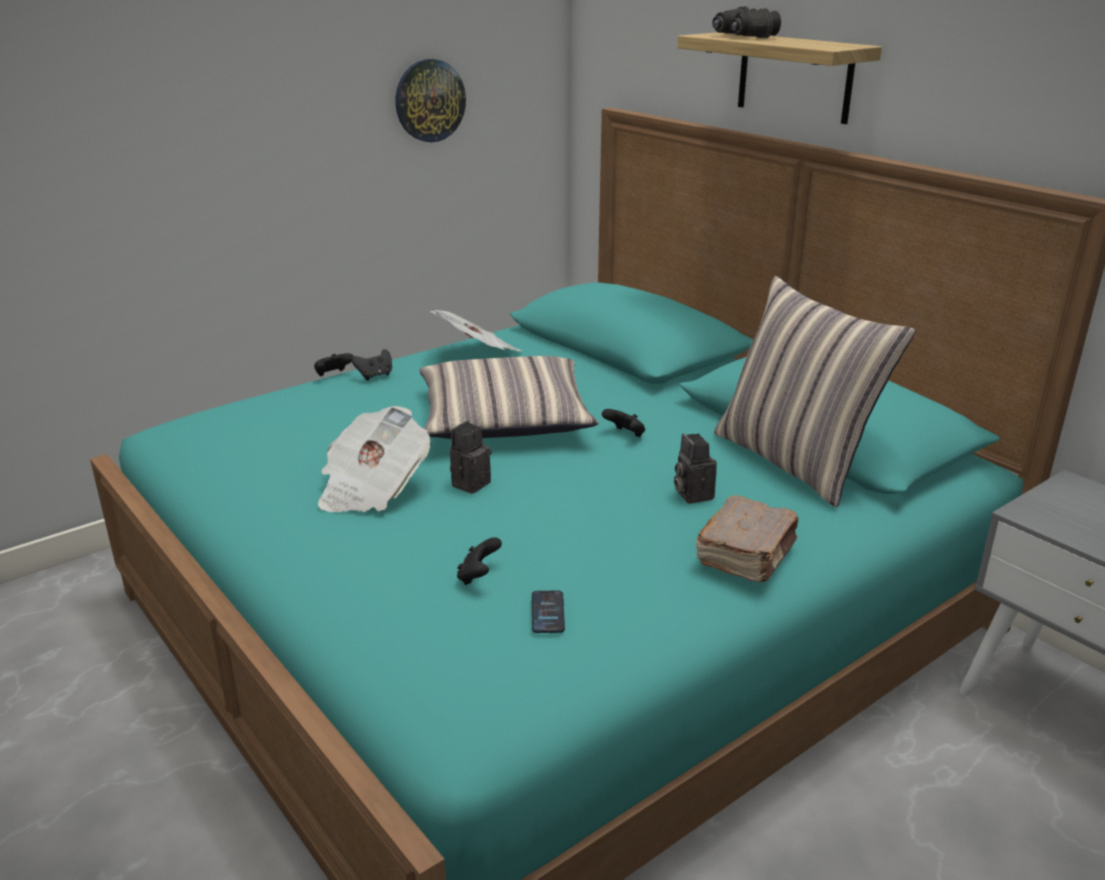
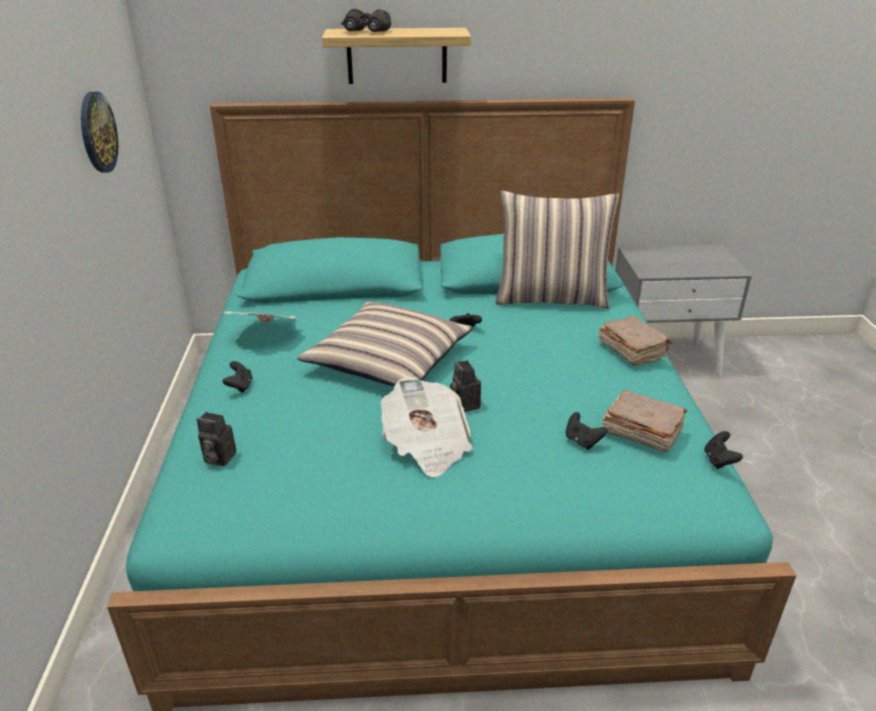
camera: 55 degrees left, 5 degrees up
(333, 375) = (202, 405): black game controller -> black game controller (719, 461)
(547, 612) = (640, 431): phone -> brown book
(691, 494) = (556, 339): camera -> camera (217, 458)

